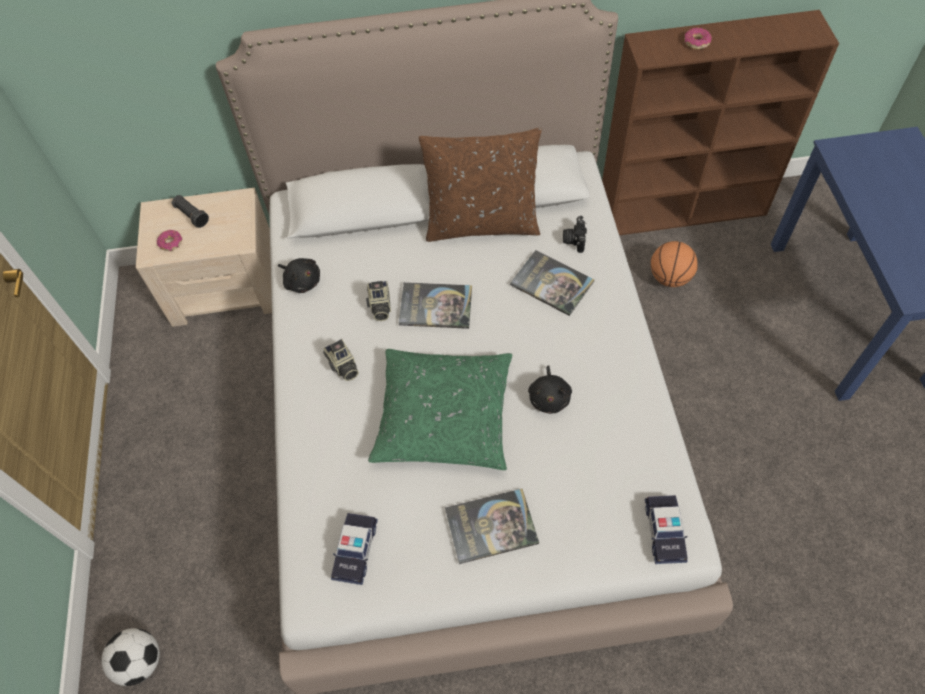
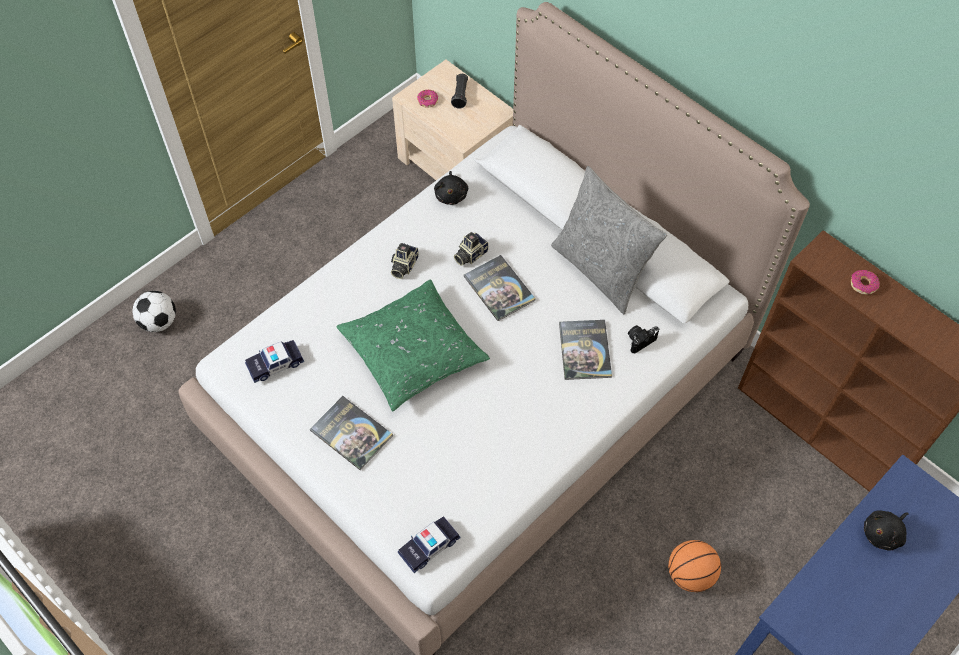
camera: 50 degrees right, 0 degrees up
(482, 223) = (601, 270): brown pillow -> grey pillow
(549, 397) = (481, 408): black plush toy -> black plush toy (883, 533)
(669, 277) = (737, 461): basketball -> basketball (690, 574)

